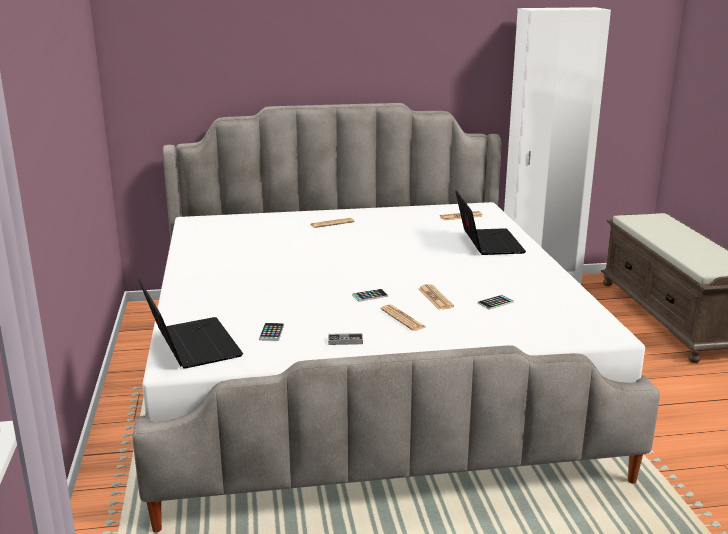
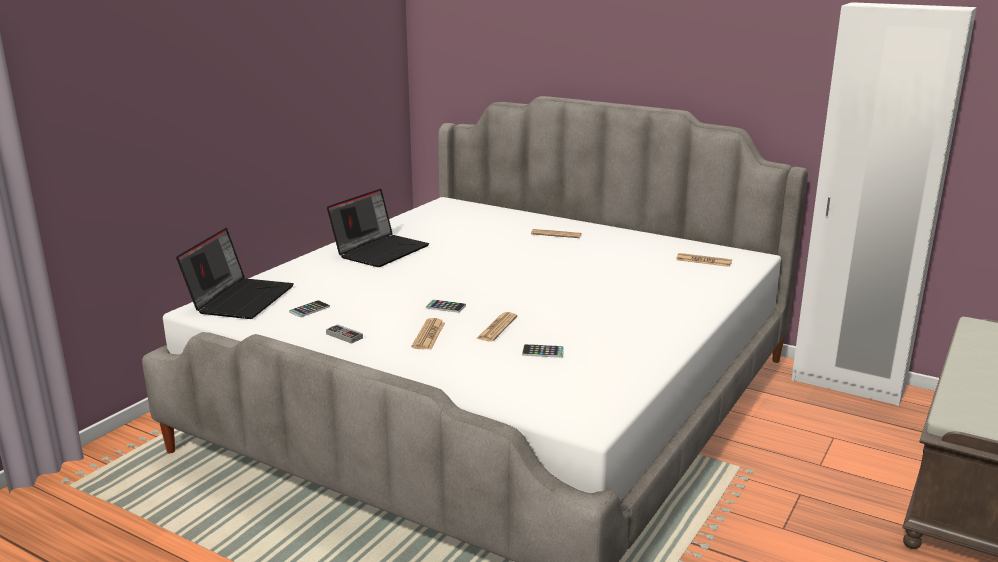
camera: 40 degrees right, 0 degrees up
(487, 242) = (670, 294): laptop -> laptop (380, 250)

